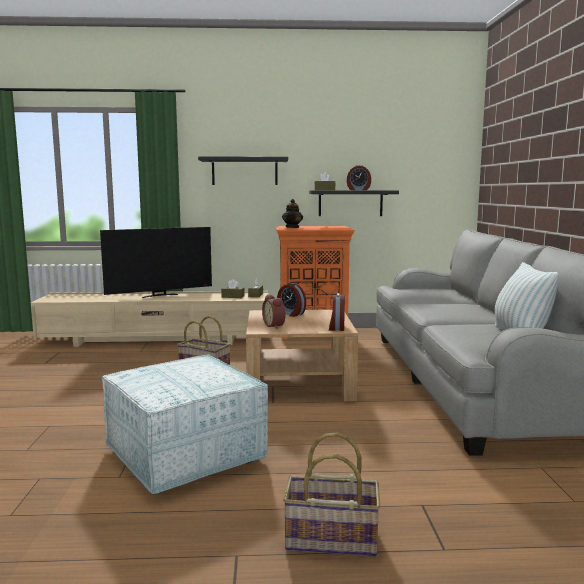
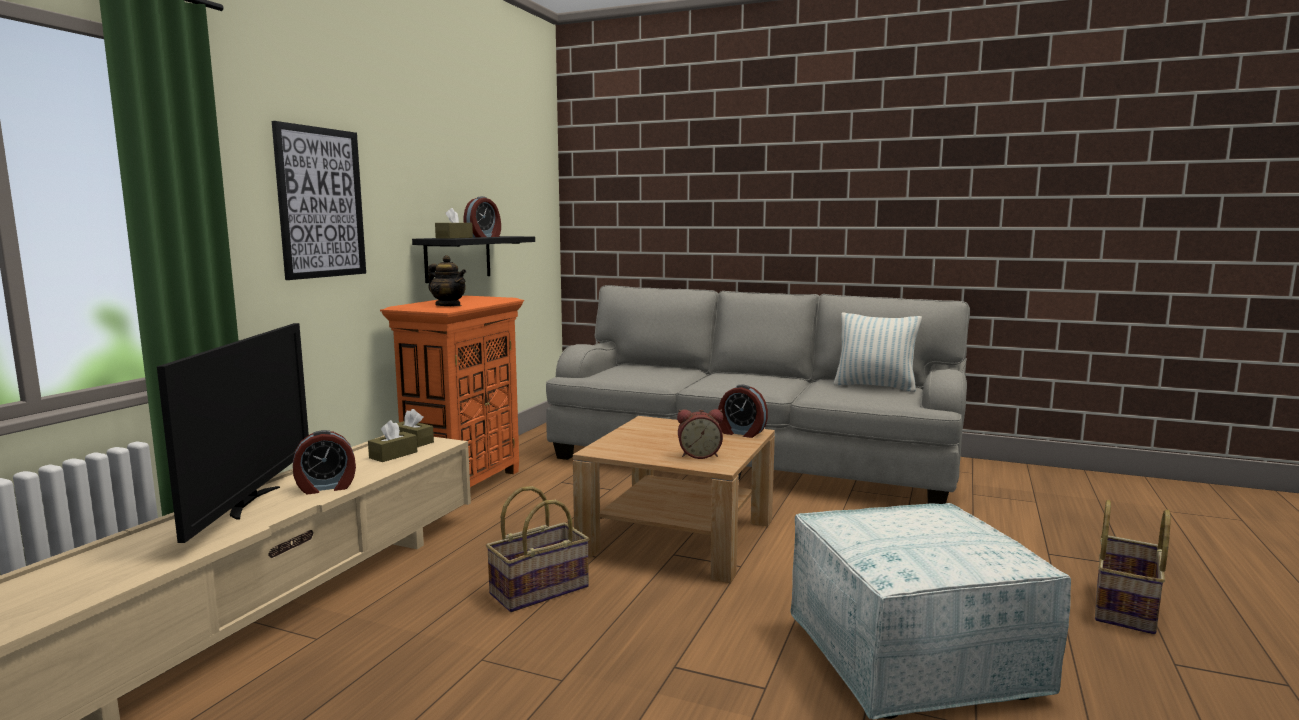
camera: 65 degrees left, 0 degrees up
(244, 171) = (320, 203): black shelf -> picture
(290, 314) = (634, 439): alarm clock -> alarm clock (326, 487)

